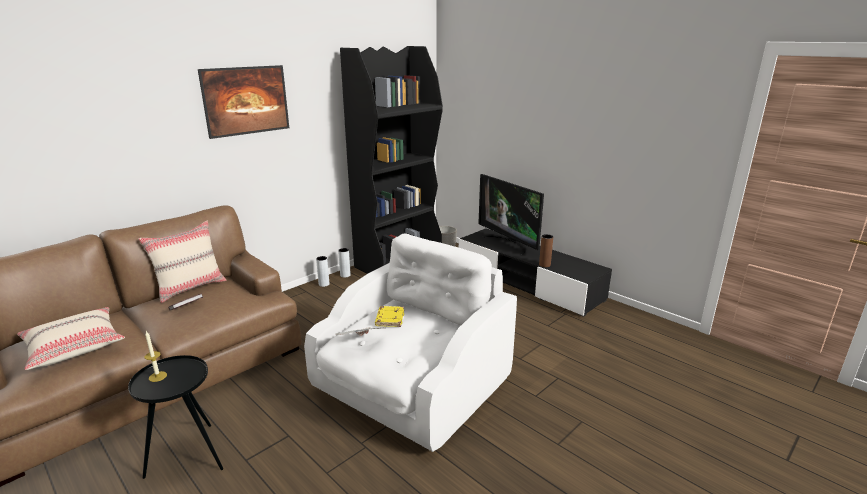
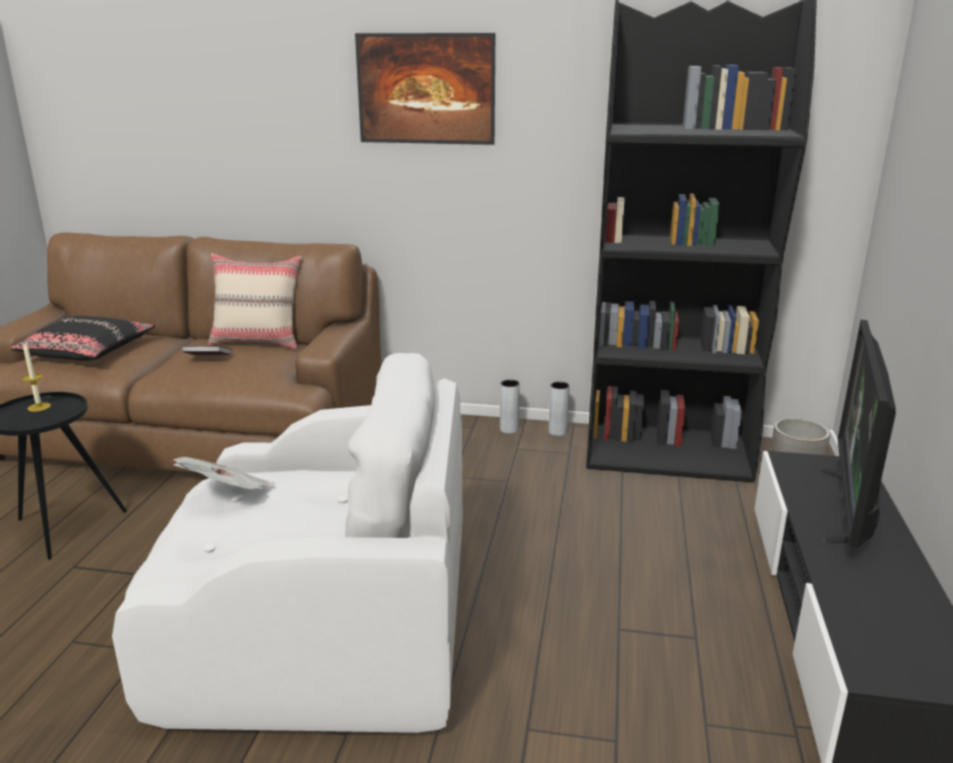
camera: 55 degrees right, 0 degrees up
(74, 346) = (88, 351): beige pillow -> black pillow
(389, 319) = (318, 489): yellow book -> none
(544, 265) = (832, 589): brown vase -> none

